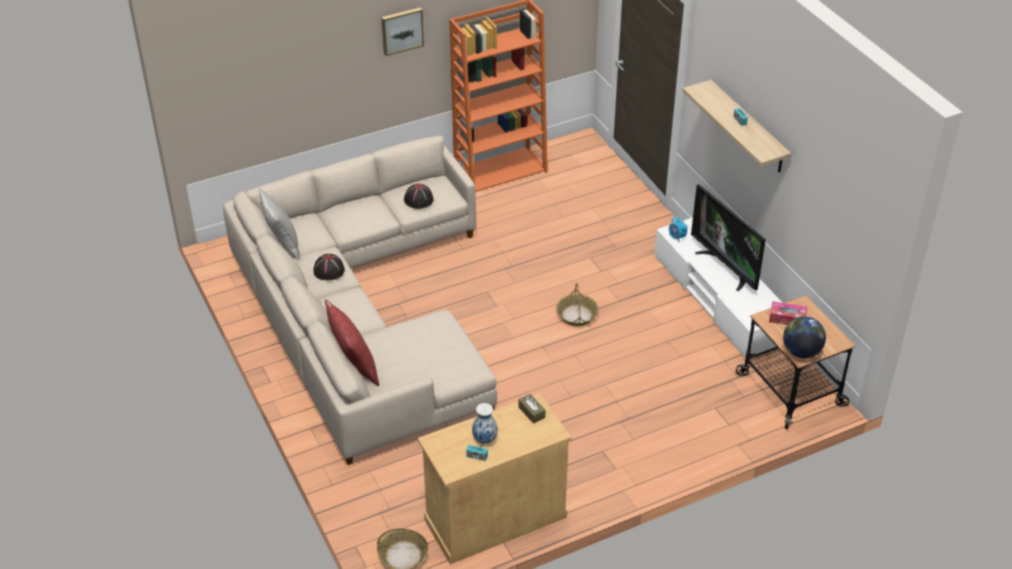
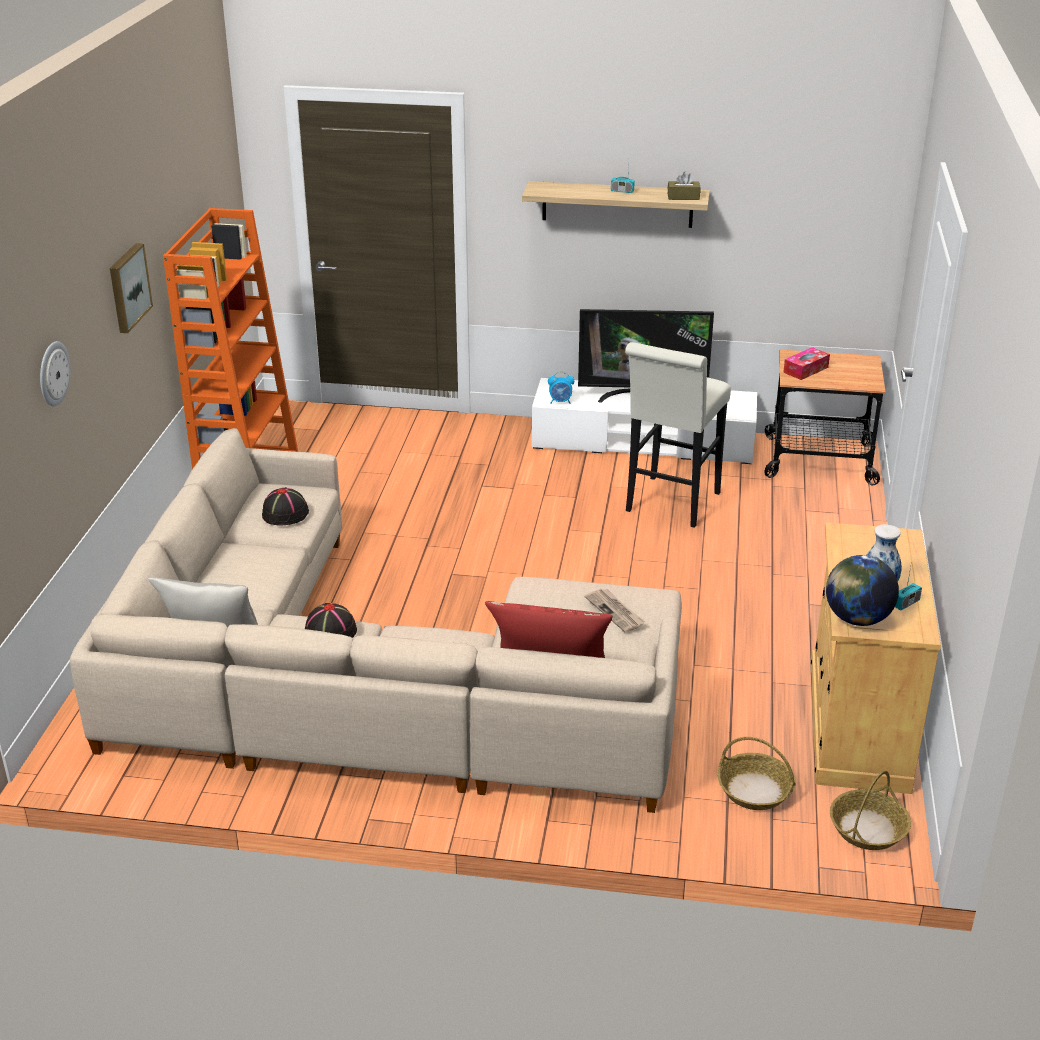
camera: 55 degrees left, 10 degrees down
(297, 62) = (53, 373): none -> wall clock
(438, 360) = (615, 612): none -> newspaper
(531, 412) = (856, 539): brown tissue box -> brown tissue box (683, 197)
(577, 315) = (567, 531): basket -> basket (755, 790)
(653, 344) = (670, 505): none -> white stool
(801, 352) = (863, 382): globe -> globe (857, 619)

